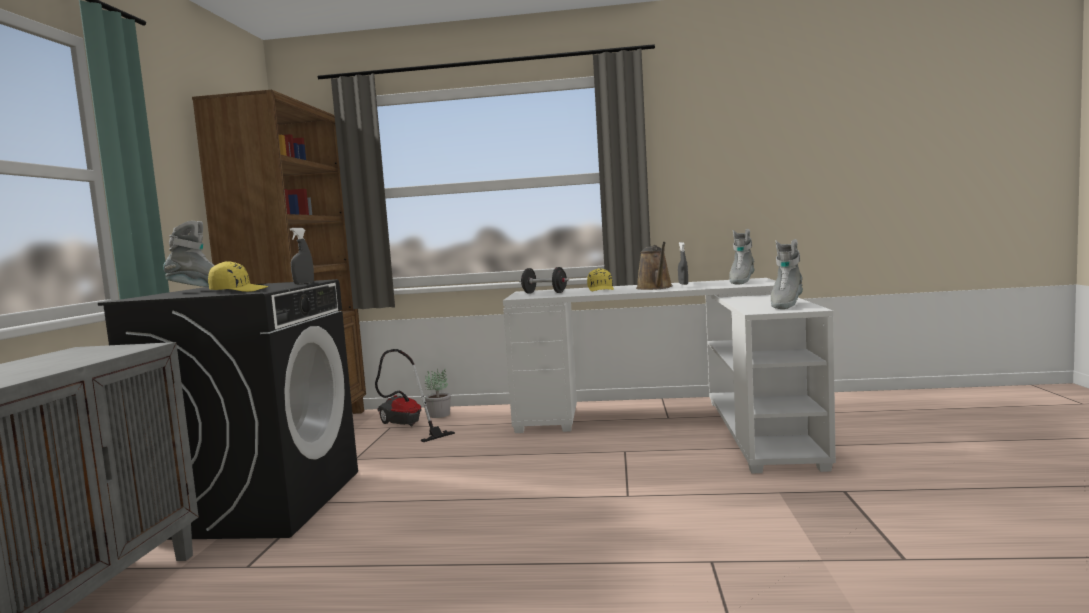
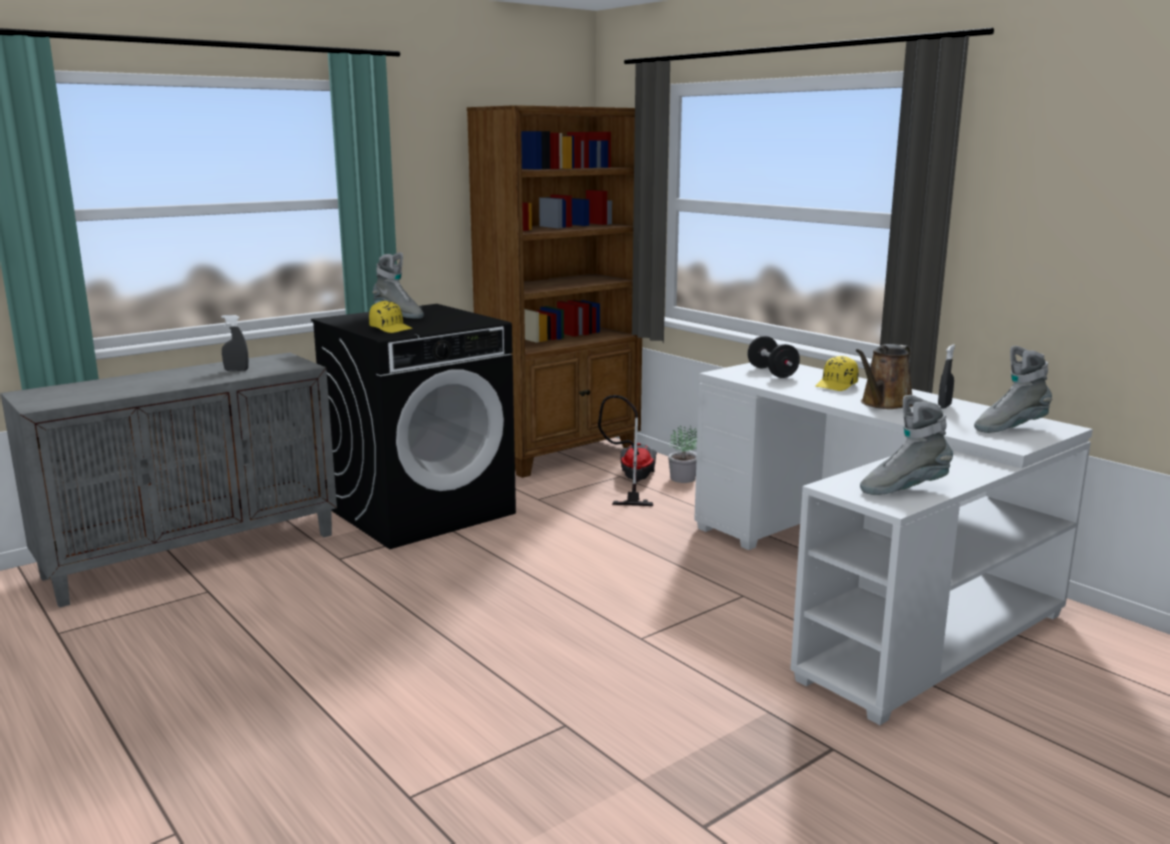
camera: 45 degrees right, 10 degrees up
(303, 283) = (458, 326): grey spray bottle -> grey spray bottle (236, 370)

